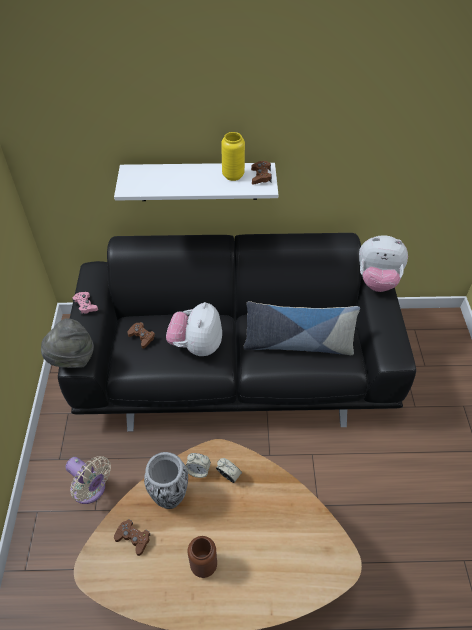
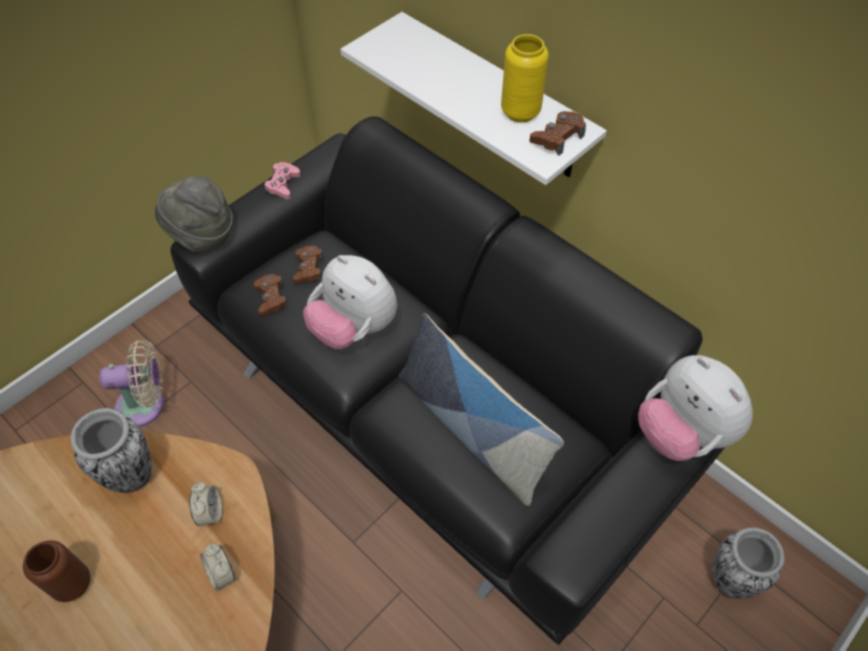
camera: 45 degrees right, 5 degrees up
(91, 490) = (146, 405): beige fan -> beige fan turned 90 degrees counterclockwise
(133, 538) = (52, 485): brown game controller -> brown game controller (271, 298)
(196, 345) = (354, 328): plush toy -> plush toy turned 105 degrees counterclockwise
(198, 471) = (189, 476): alarm clock -> alarm clock (222, 574)
(418, 340) = (730, 581): none -> vase

